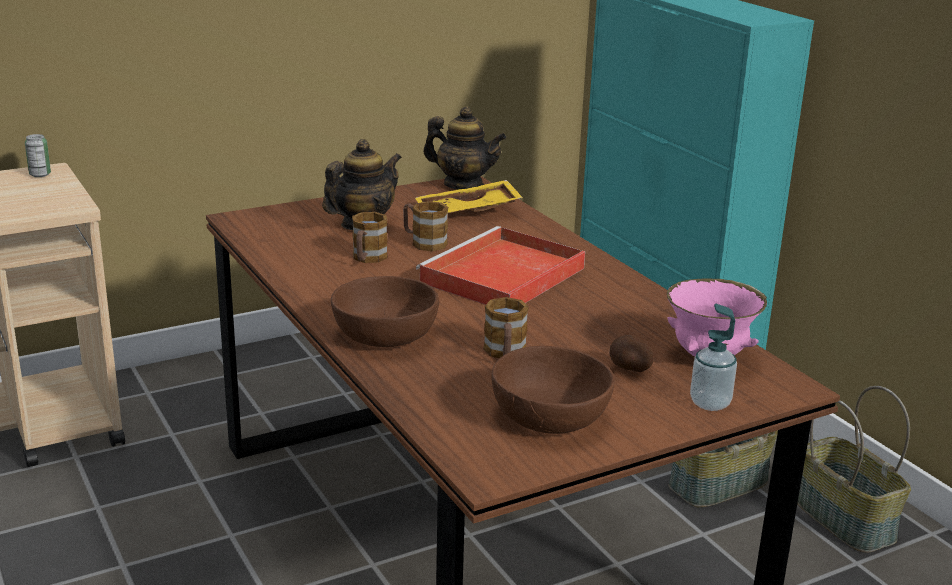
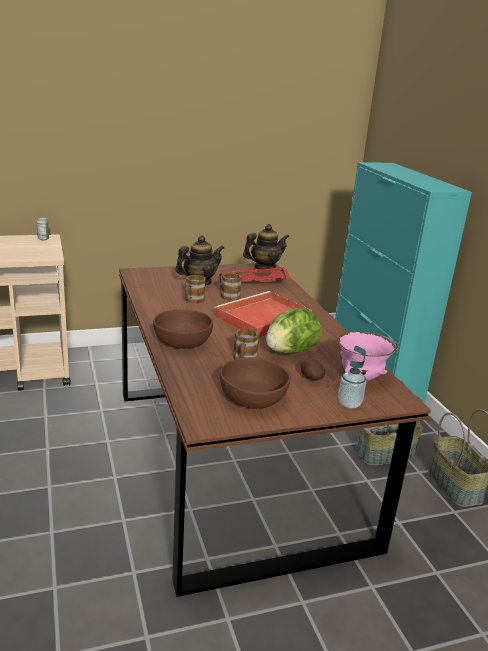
camera: 10 degrees right, 0 degrees up
(463, 185) = (264, 267): teapot -> teapot turned 60 degrees counterclockwise
(468, 212) = (259, 282): yellow tray -> red tray
(576, 328) = (290, 351): none -> lettuce

